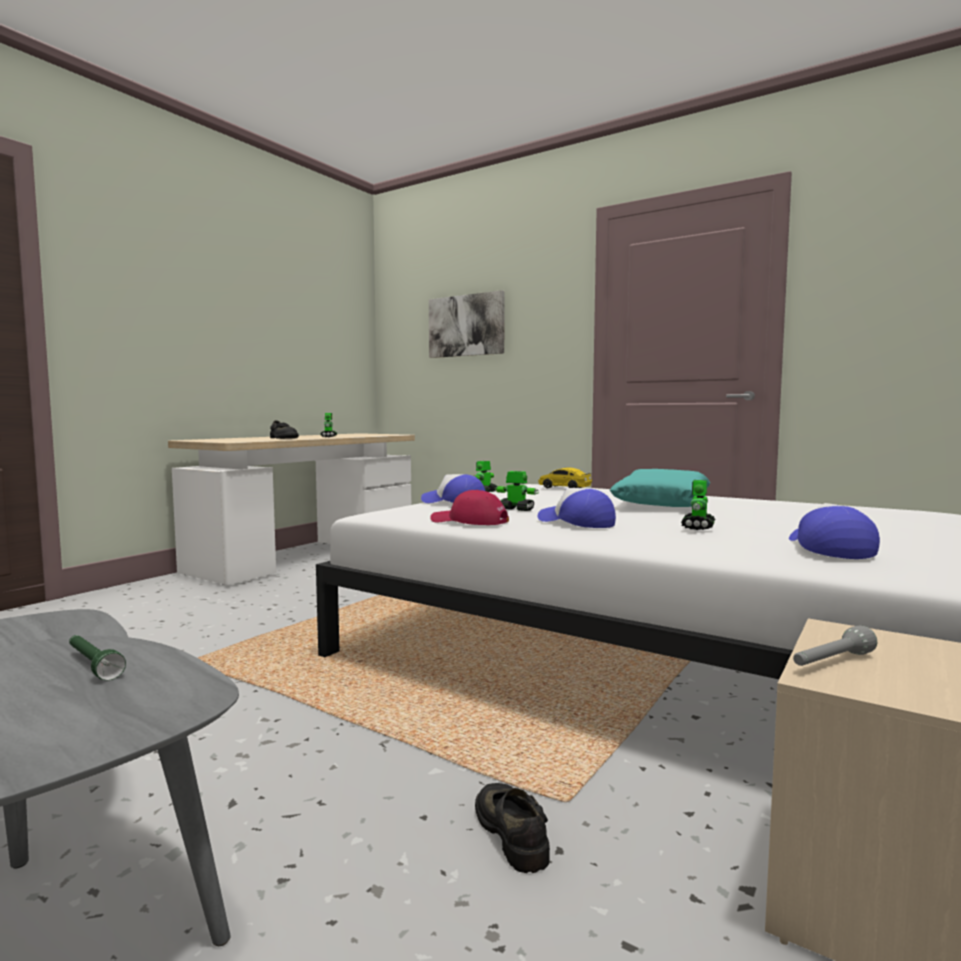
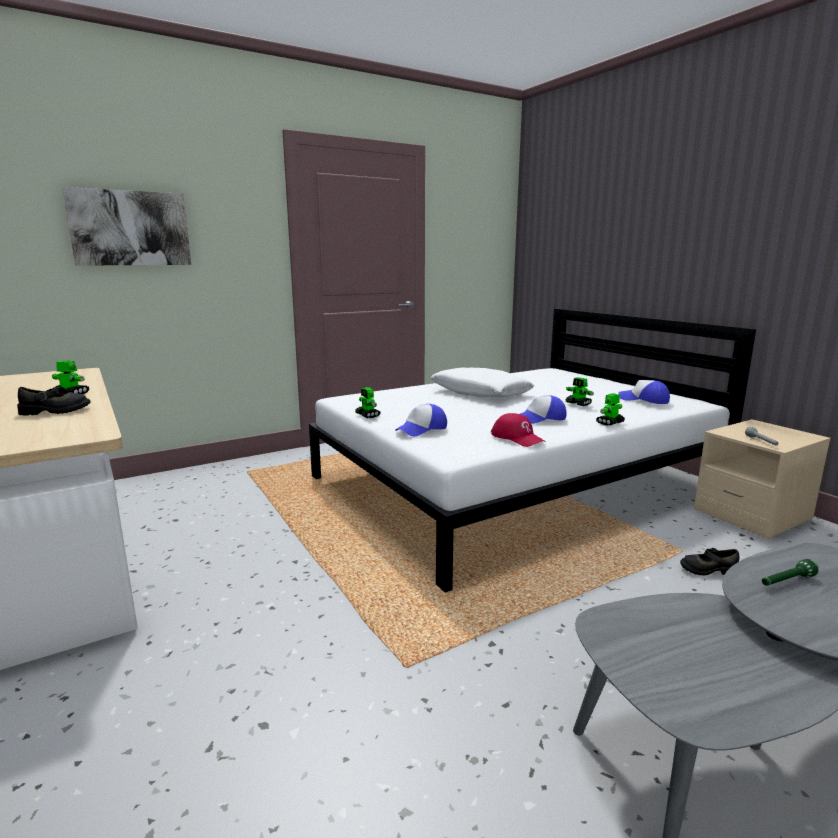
camera: 65 degrees left, 10 degrees up
(469, 521) = (517, 438): red cap -> red cap turned 90 degrees counterclockwise
(516, 509) = (471, 421): toy robot -> toy robot (609, 423)
(564, 488) = (381, 395): toy car -> none
(662, 503) = (480, 393): turquoise pillow -> white pillow

